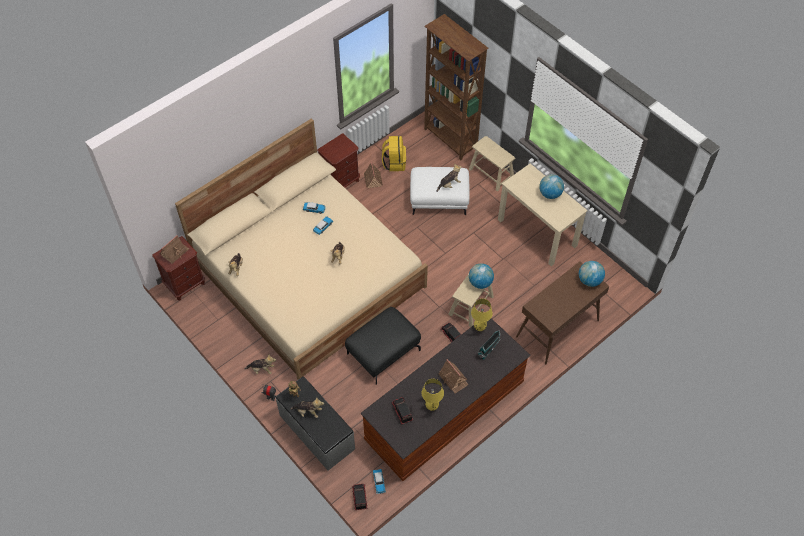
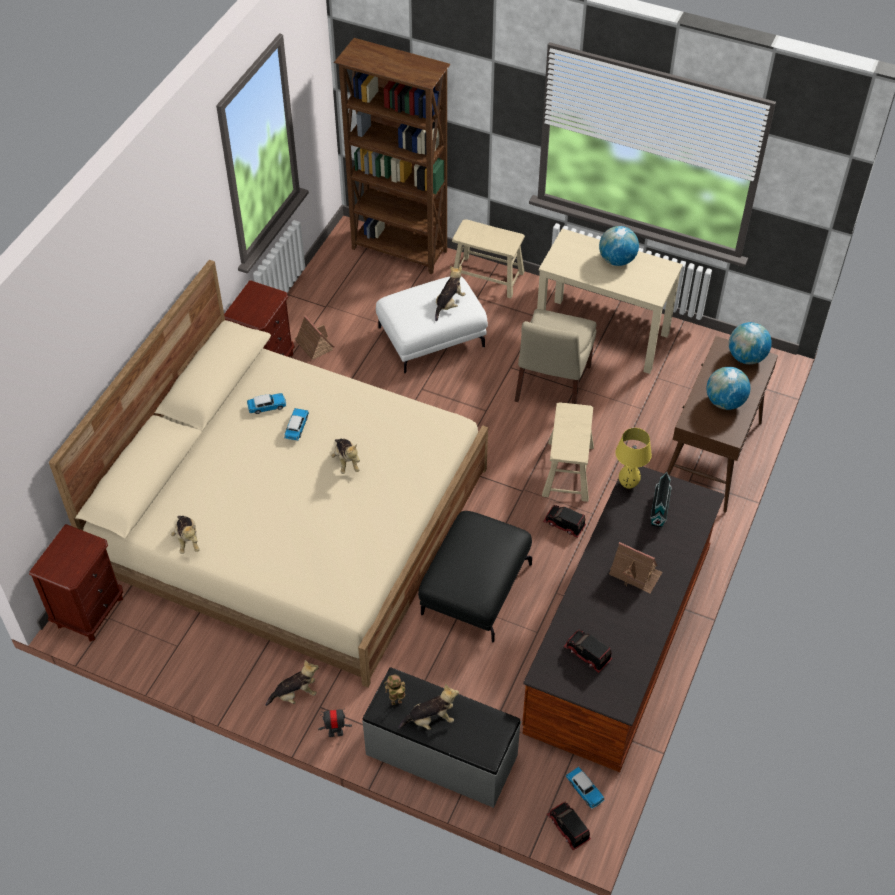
camera: 25 degrees left, 5 degrees down
(174, 252) = (68, 554): toy house -> none
(394, 163) = (333, 310): yellow backpack -> none
(431, 407) = (627, 628): yellow table lamp -> none
(480, 282) = (580, 424): globe -> globe (724, 402)
(490, 252) = (552, 386): none -> beige chair

